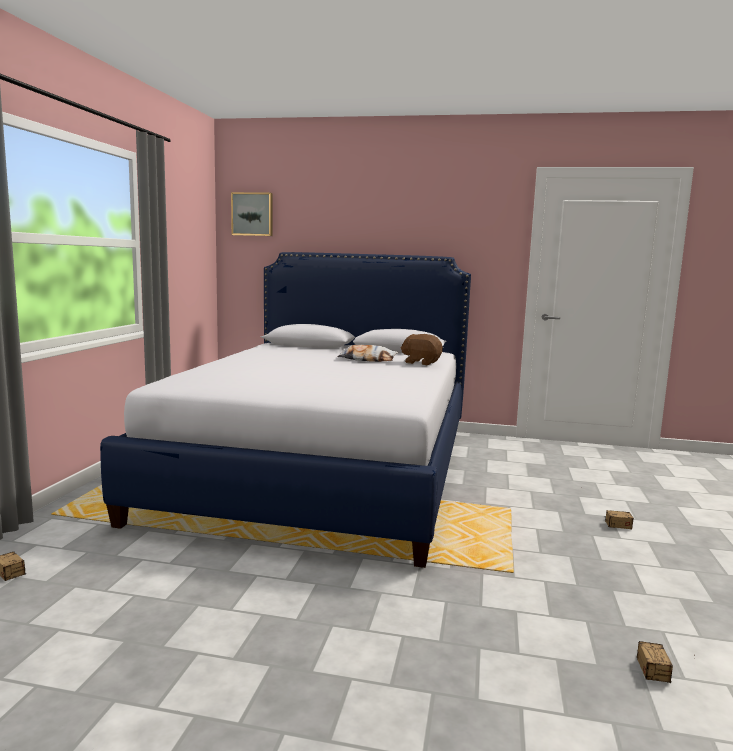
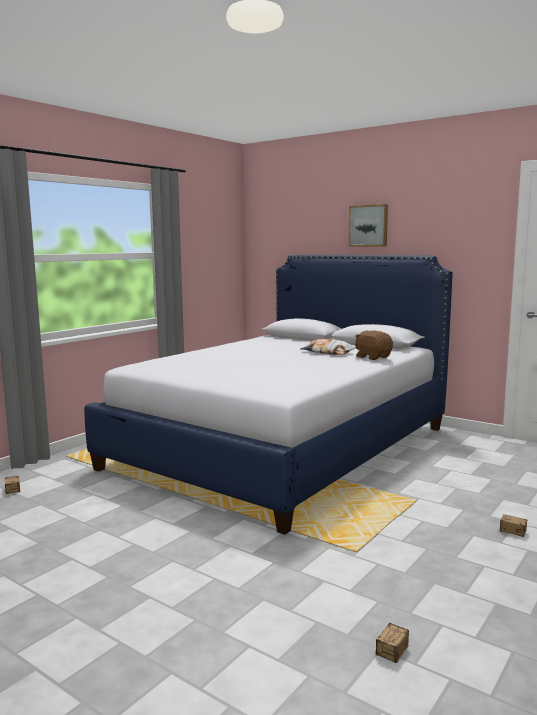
camera: 25 degrees right, 0 degrees up
(252, 214) = (271, 223): picture -> picture (368, 226)

